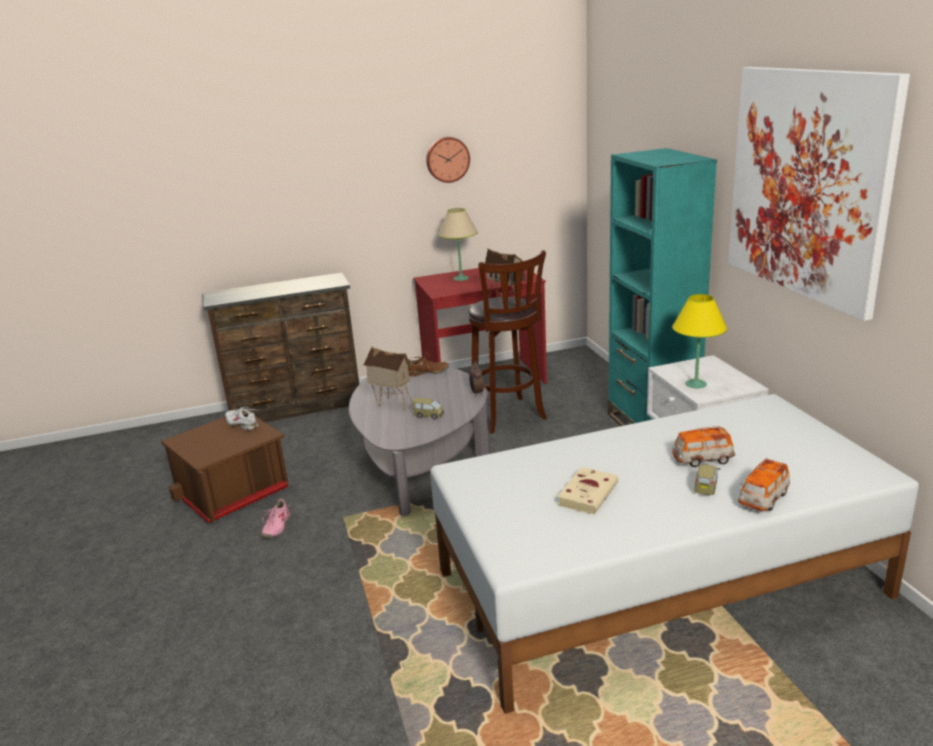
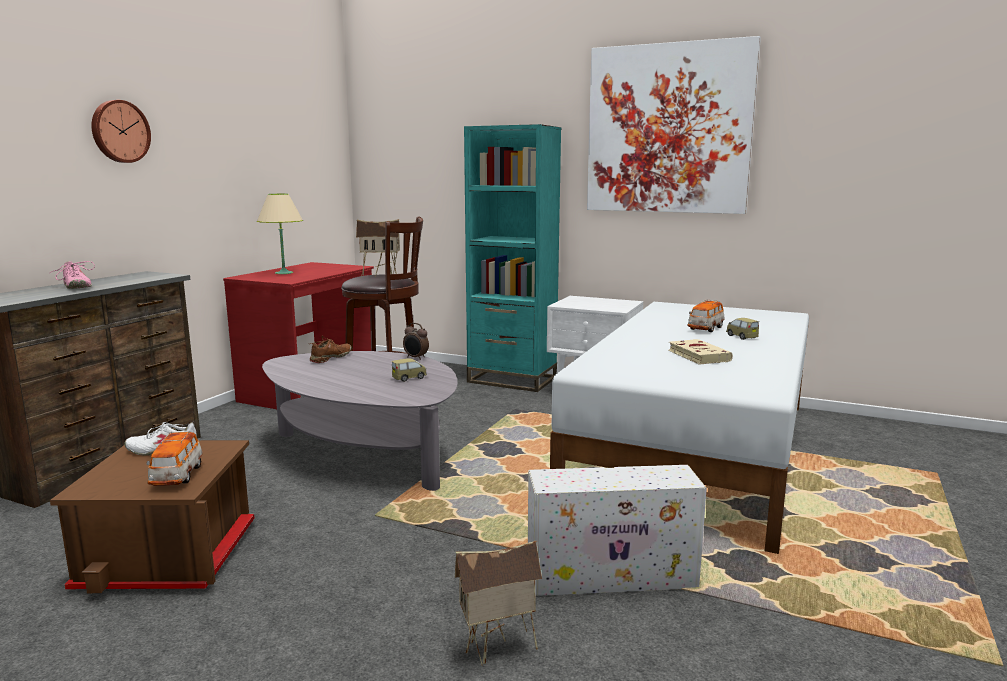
camera: 50 degrees left, 10 degrees down
(276, 527) = (308, 554): pink shoe -> pink shoe (75, 287)
(376, 648) = (613, 576): none -> white storage box
(391, 405) = (351, 382): toy house -> toy house (499, 650)
(447, 159) = (246, 143): wall clock -> wall clock (119, 131)
(695, 384) = (599, 306): yellow table lamp -> none
(763, 499) = (779, 333): toy car -> toy car (177, 476)

